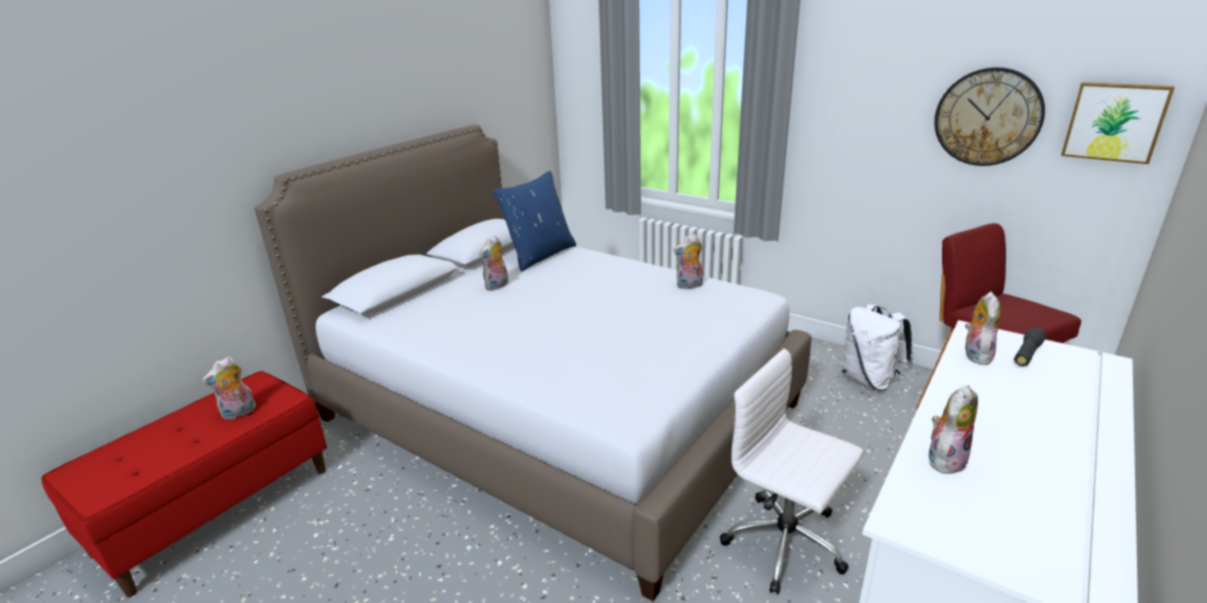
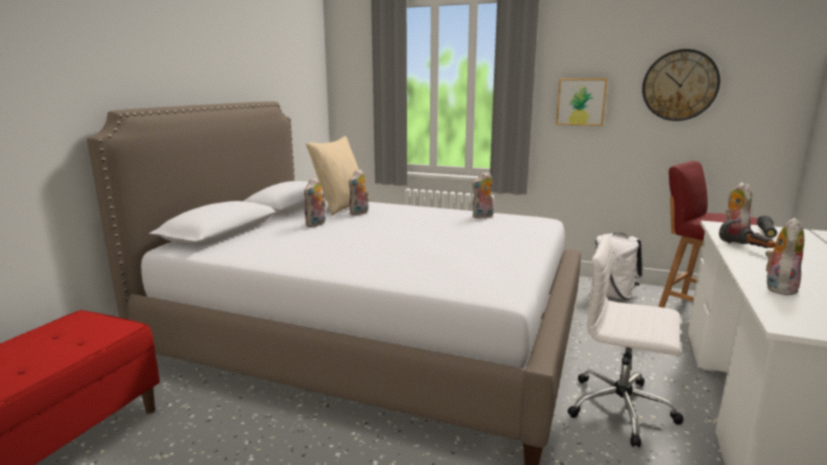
camera: 15 degrees left, 10 degrees down
(238, 413) = (68, 344): plush toy -> plush toy (359, 213)
(539, 255) = (341, 206): blue pillow -> beige pillow
(969, 383) = (746, 249): none -> flashlight
(1114, 121) = (767, 82): picture -> picture (581, 102)

